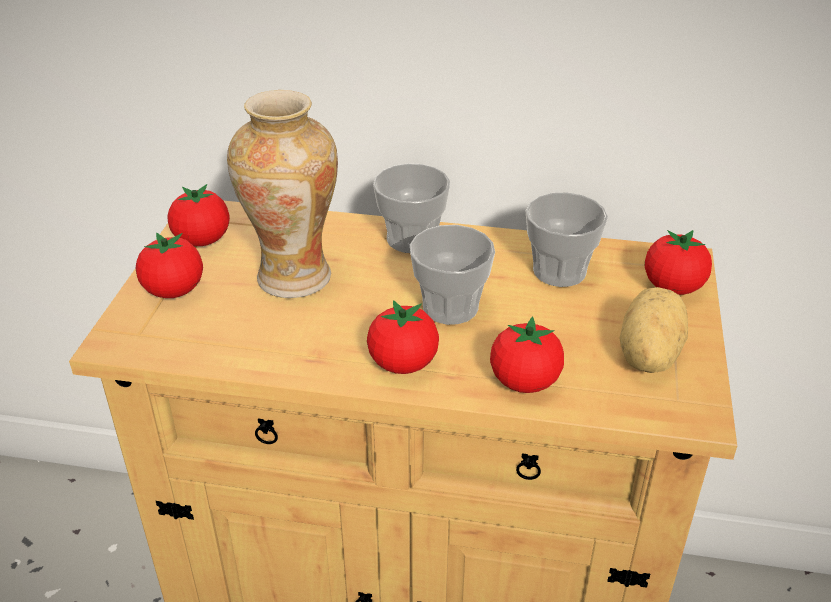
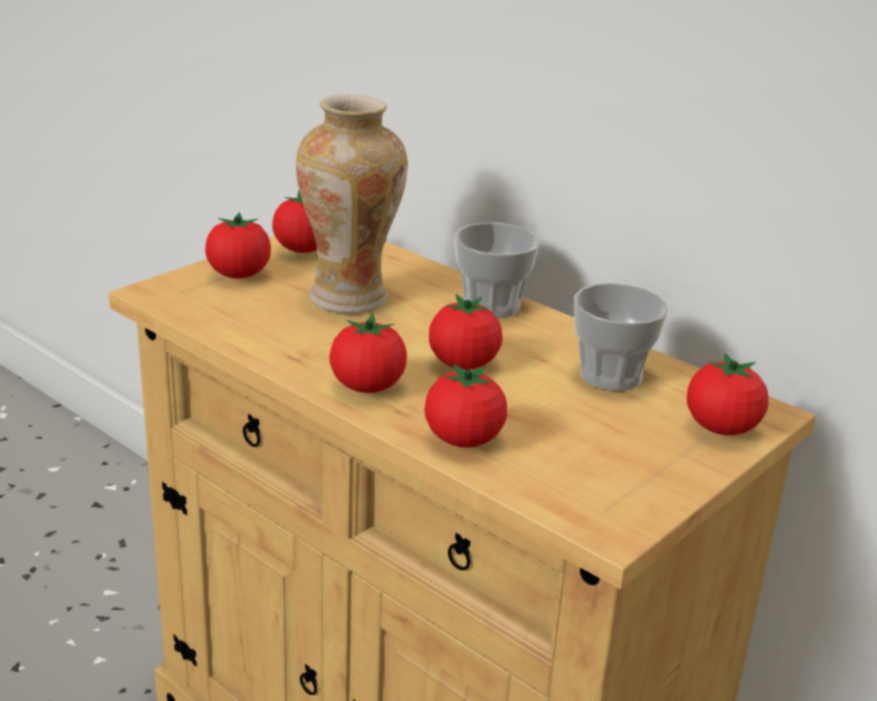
camera: 30 degrees right, 10 degrees down
(450, 307) = (463, 364): cup -> tomato
(646, 355) = (617, 466): potato -> none

